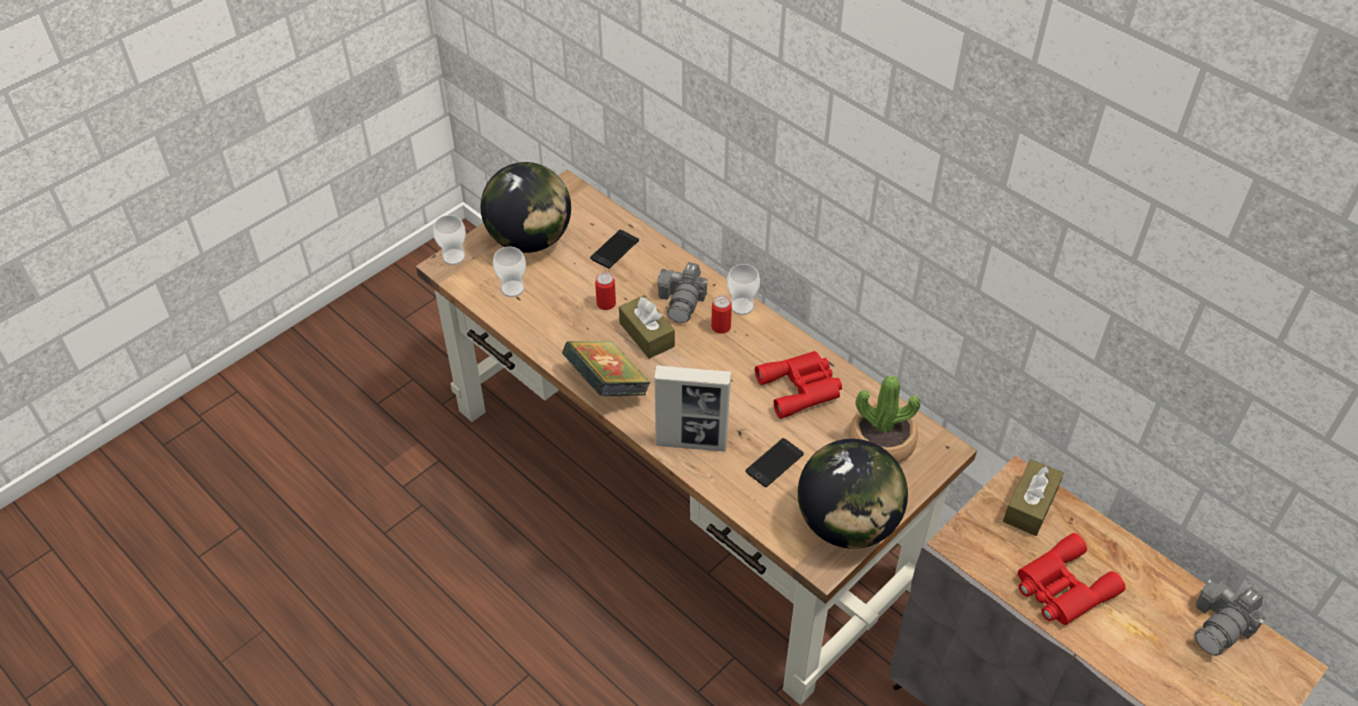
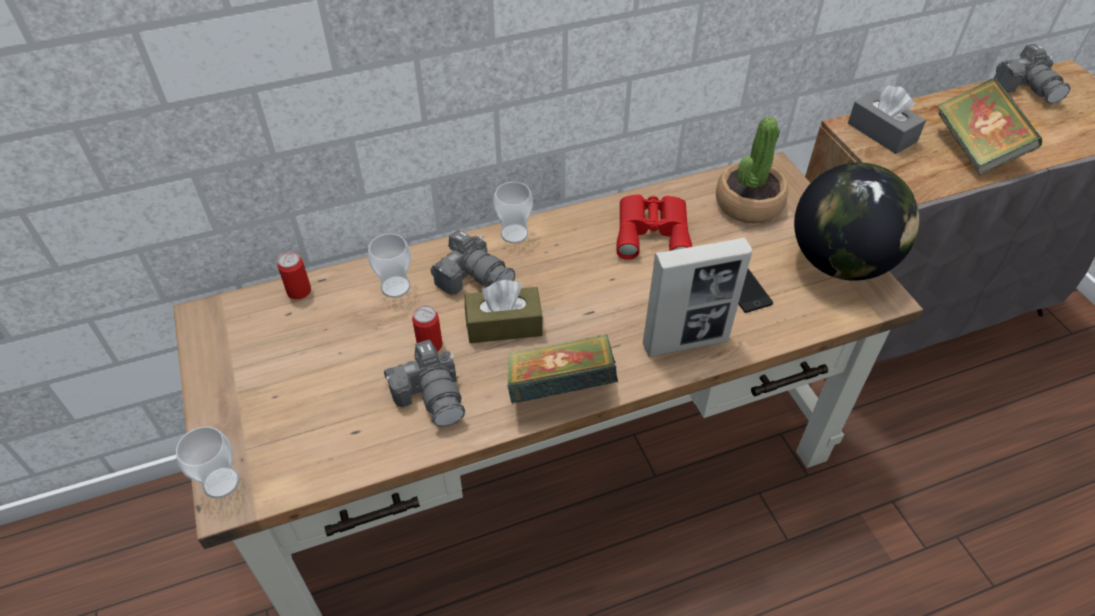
camera: 65 degrees left, 0 degrees up
(512, 289) = (335, 432): cup -> cup (395, 287)
(529, 240) = (262, 384): globe -> none
(565, 322) = (432, 395): none -> camera
(614, 249) = (348, 307): phone -> none
(691, 443) = (685, 342): picture frame -> picture frame turned 45 degrees clockwise
(721, 327) = (532, 260): can -> can (299, 291)
(1030, 505) = (881, 132): brown tissue box -> grey tissue box
(1062, 588) = (976, 149): red binoculars -> book

